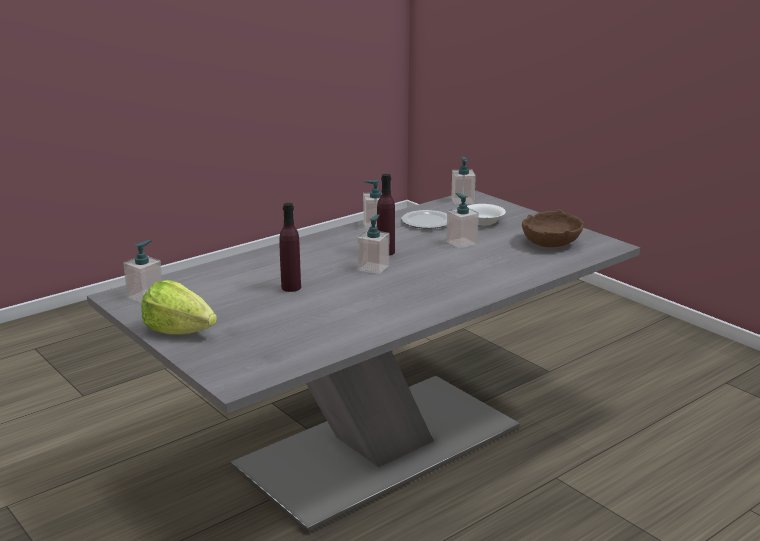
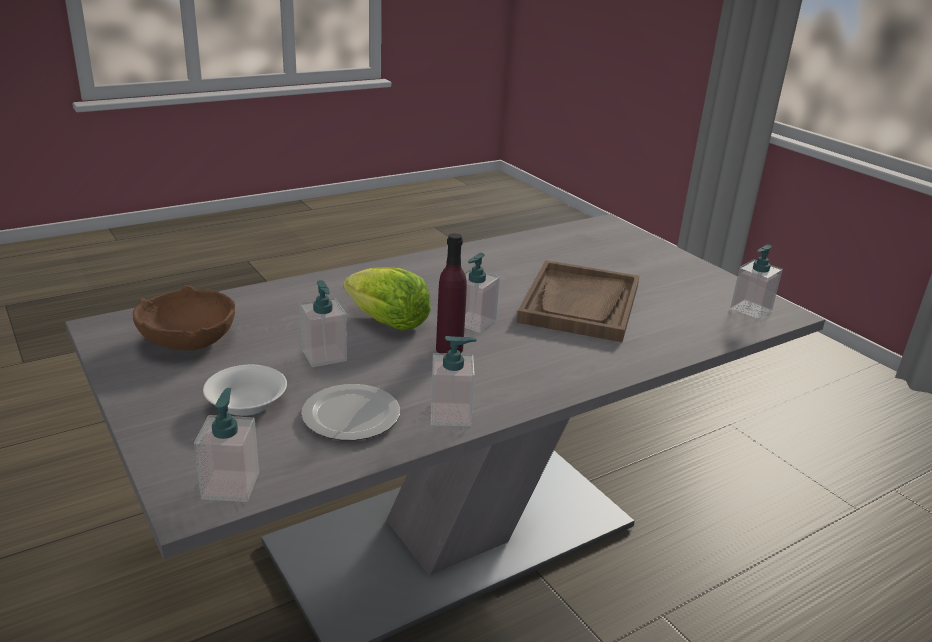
camera: 175 degrees left, 5 degrees up
(179, 331) = (682, 267): lettuce -> lettuce (387, 322)
(291, 287) = (580, 304): purple bottle -> brown tray

